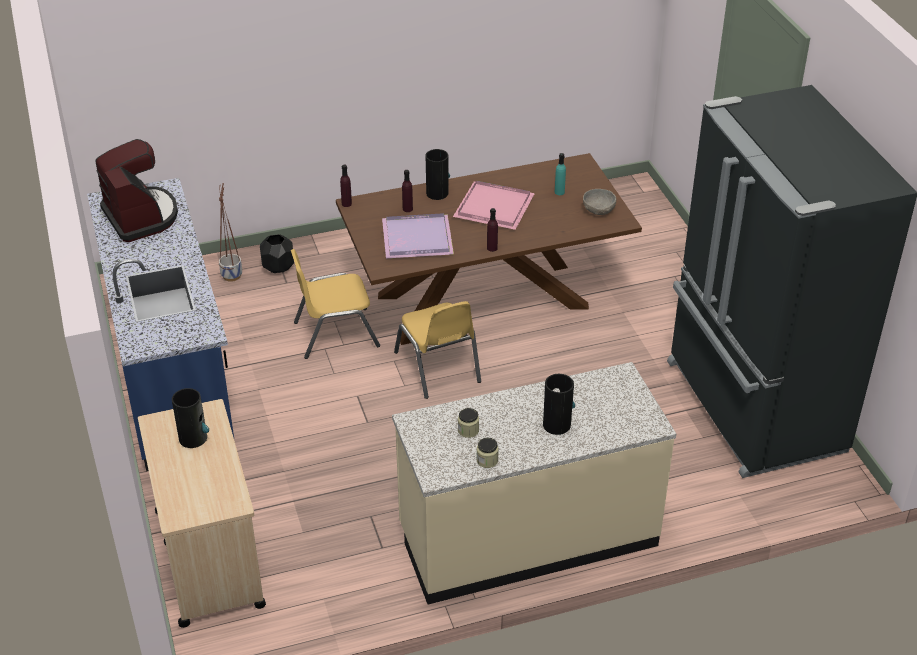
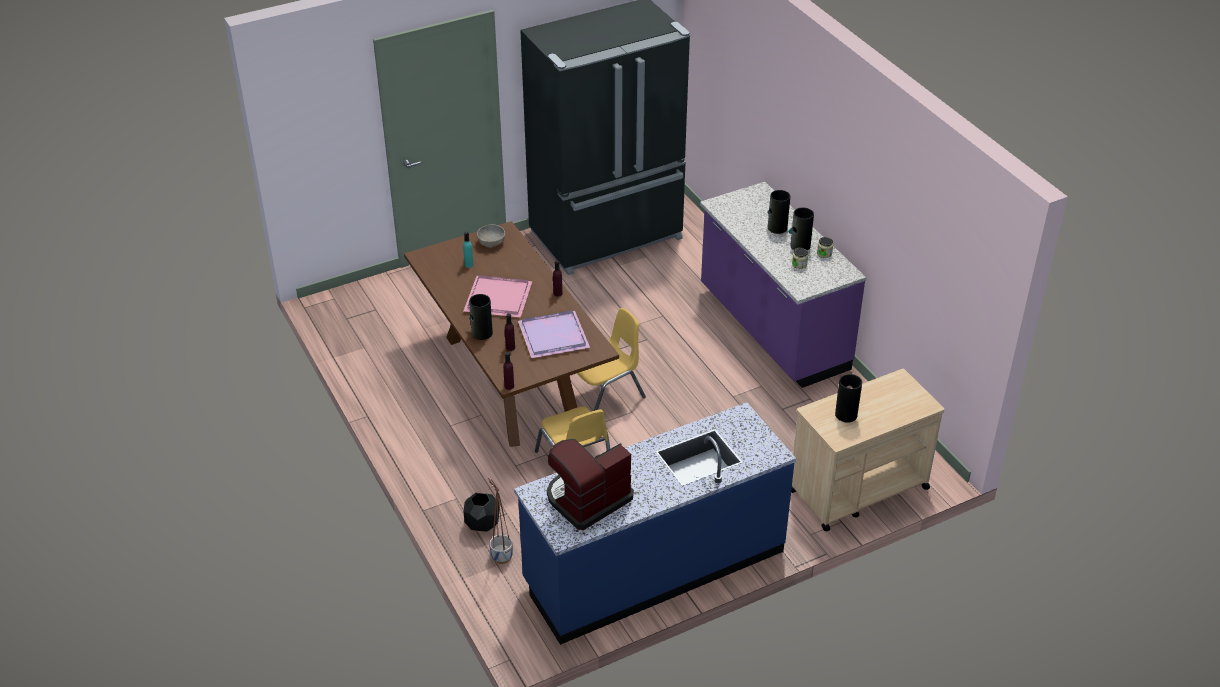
camera: 100 degrees left, 0 degrees up
(510, 439) = (800, 246): none -> vase
(527, 537) = (772, 330): beige counter -> purple counter

